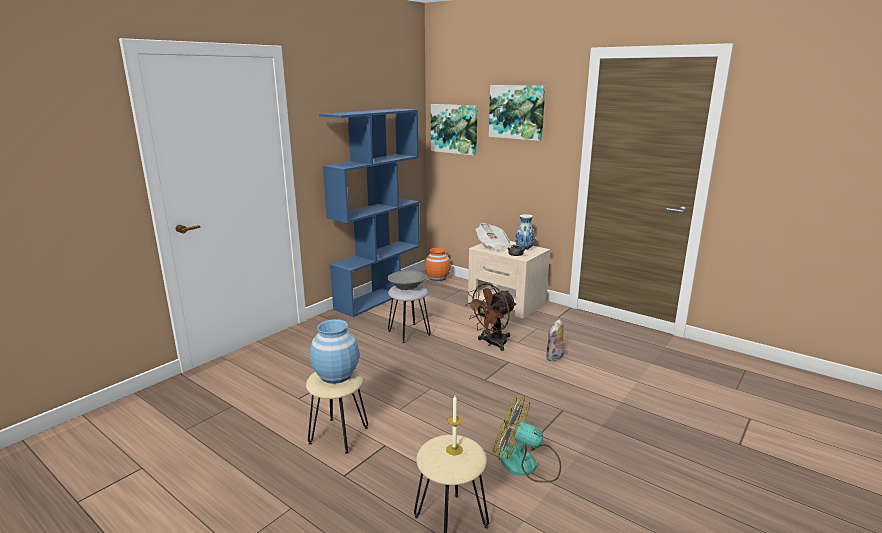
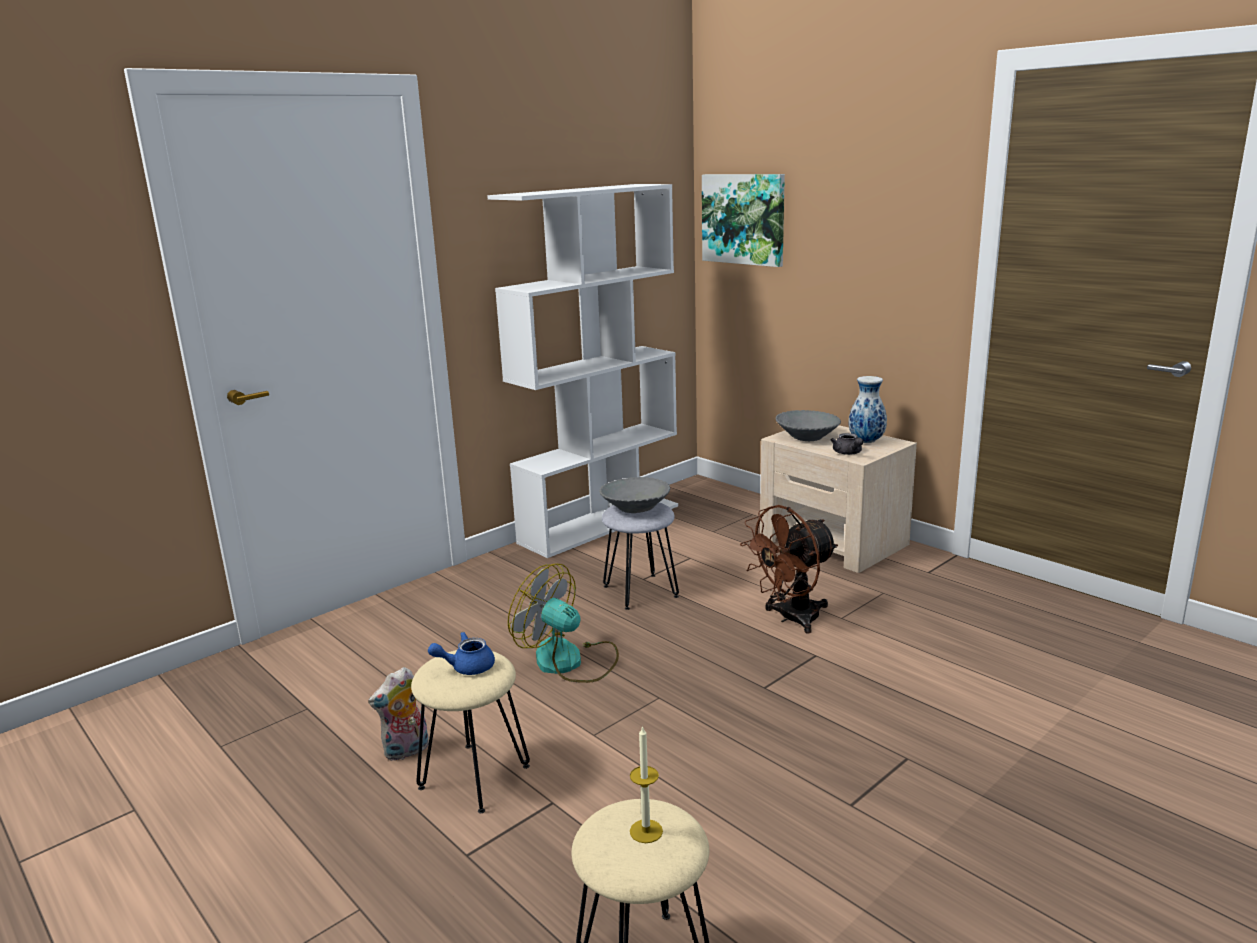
camera: 10 degrees right, 0 degrees up
(336, 375) = (466, 667): blue vase -> blue teapot
(378, 297) = (600, 523): blue bookcase -> white bookcase
(437, 278) = (712, 492): orange vase -> none
(493, 247) = (807, 437): newspaper -> grey bowl
(517, 112) = (856, 183): picture -> none
(527, 464) = (815, 864): fan -> fan (569, 662)
(555, 358) = (909, 653): plush toy -> plush toy (406, 751)

